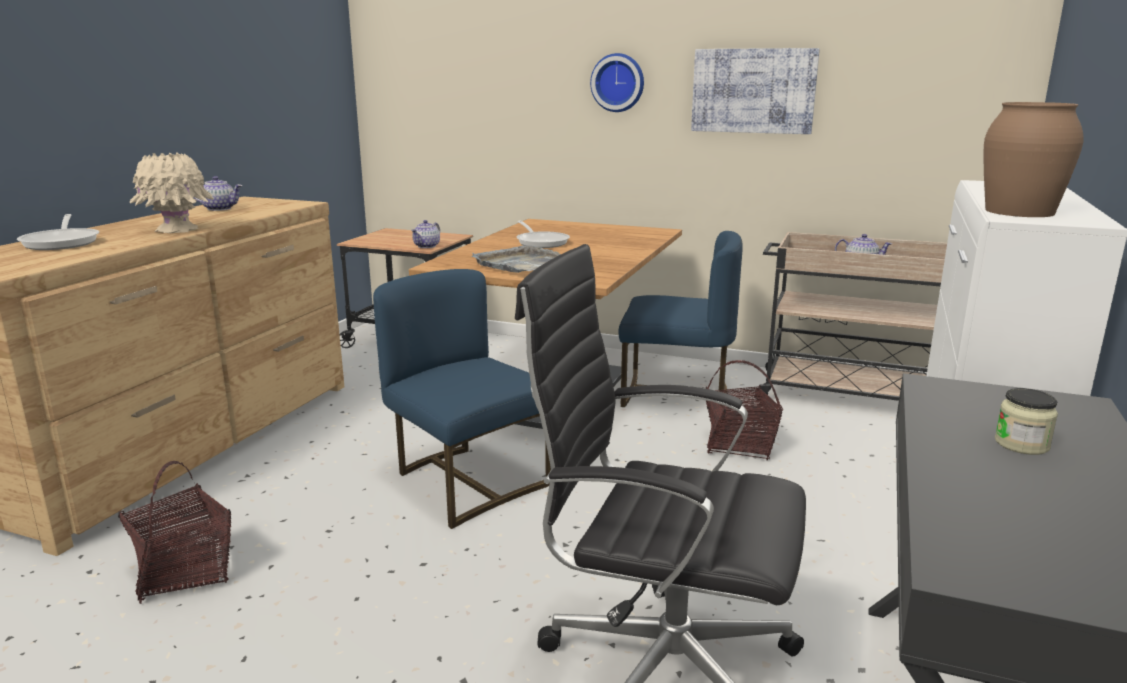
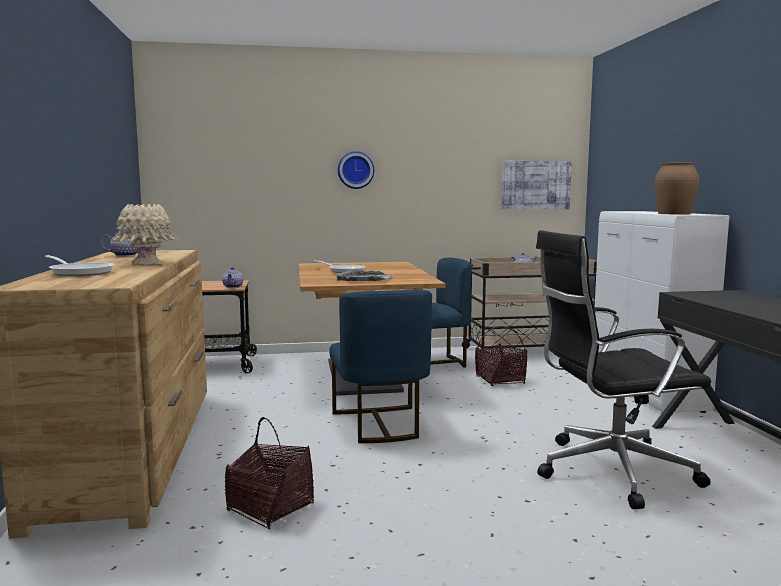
camera: 30 degrees left, 10 degrees down
(467, 482) = (379, 425): blue chair -> blue chair turned 120 degrees counterclockwise
(753, 91) = (441, 175): picture -> picture (535, 185)
(1021, 444) = (749, 302): jar -> none

